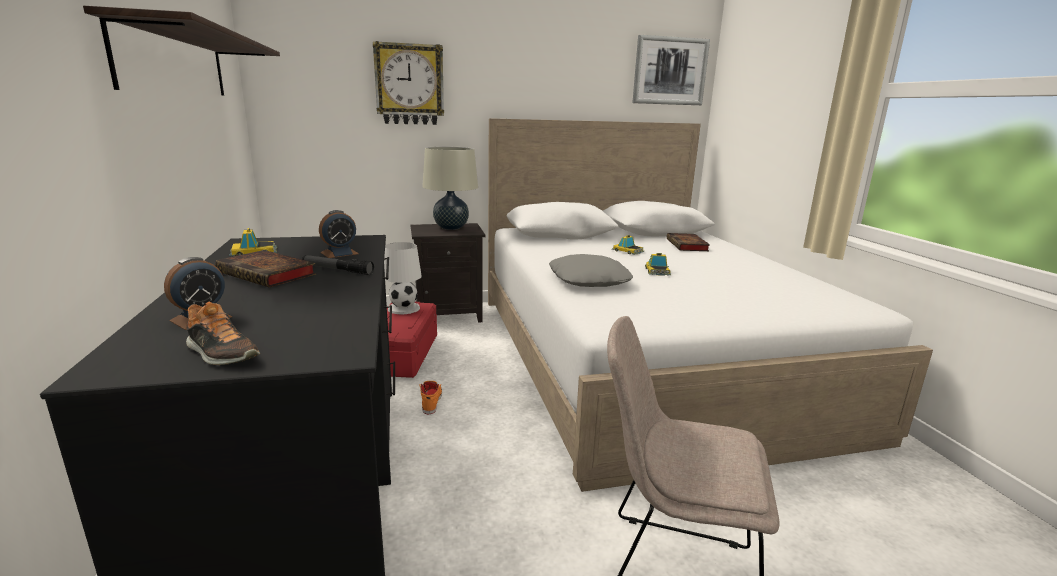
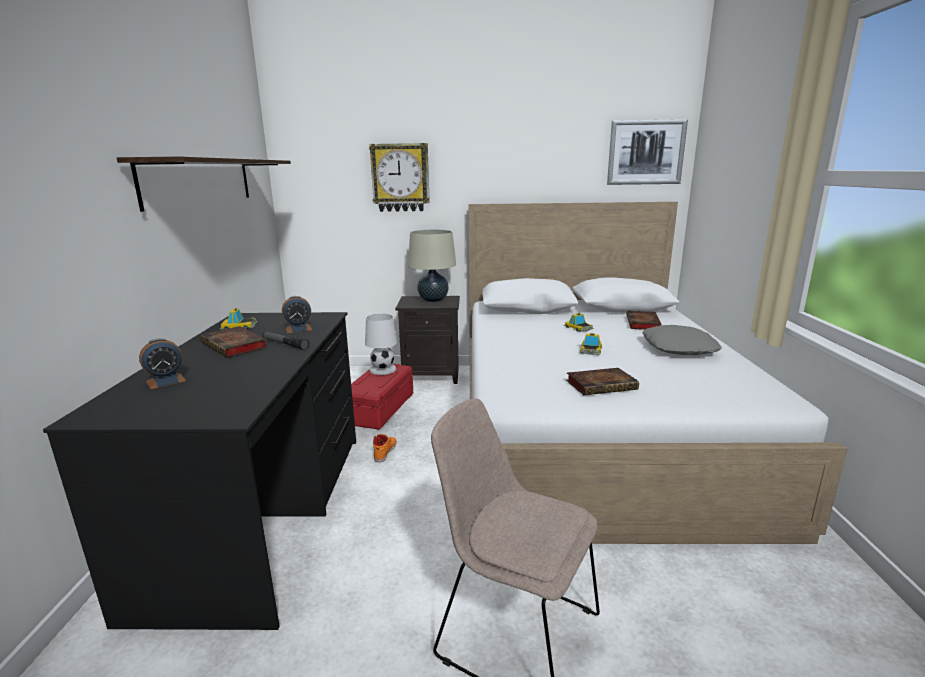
camera: 15 degrees right, 0 degrees up
(221, 353) = (159, 409): shoe -> none
(589, 280) = (519, 356): grey pillow -> grey pillow (679, 348)
(696, 303) = (602, 385): none -> book

